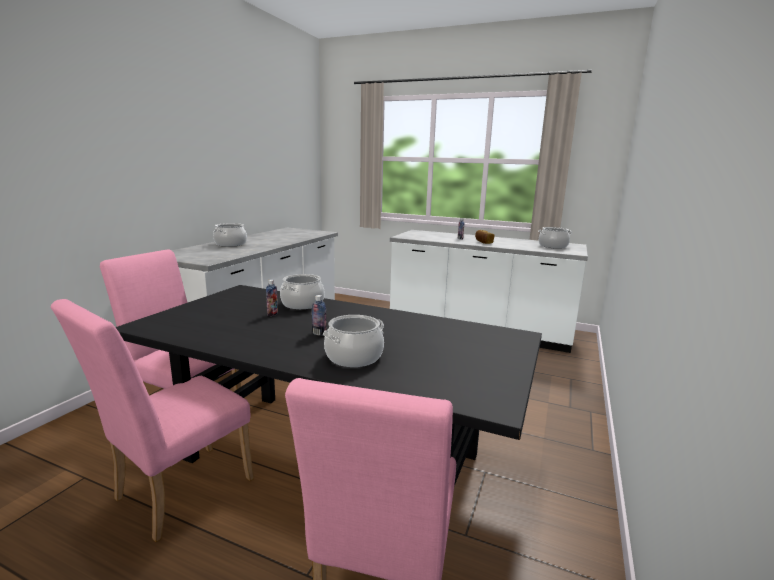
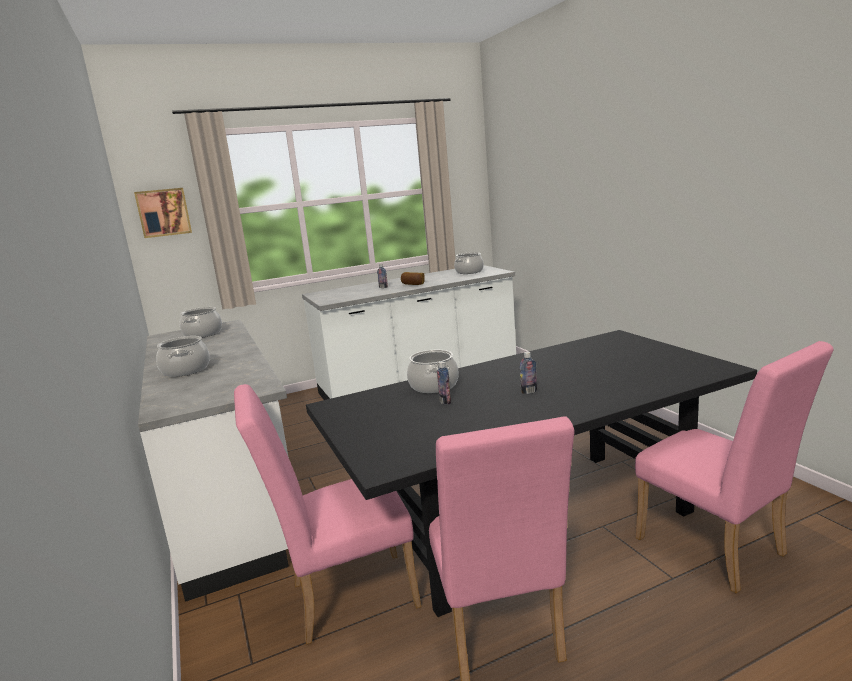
camera: 45 degrees left, 0 degrees up
(342, 153) = (163, 212): none -> picture
(354, 357) = (600, 389): cooking pot -> cooking pot (203, 334)

